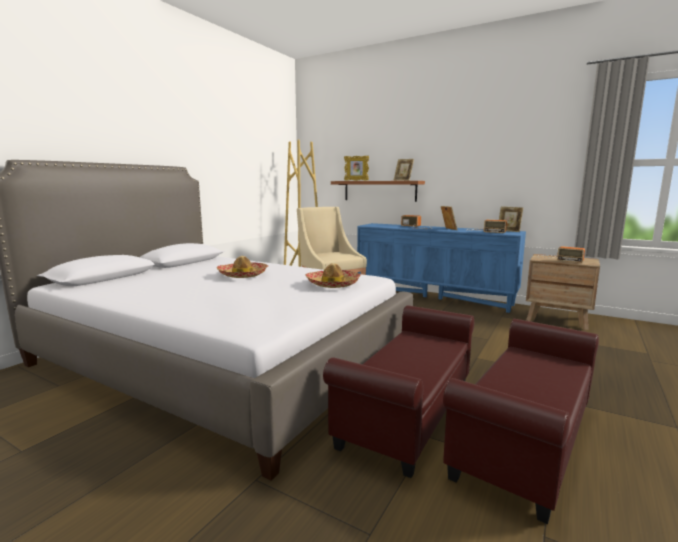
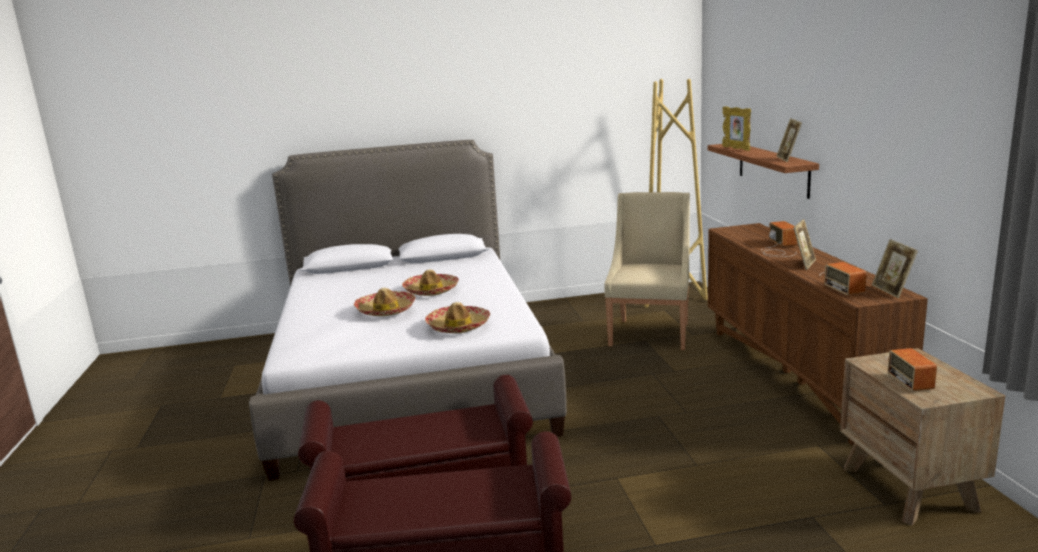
camera: 50 degrees right, 5 degrees up
(245, 288) = (385, 310): none -> hat
(432, 298) = (792, 377): blue dresser -> brown dresser

